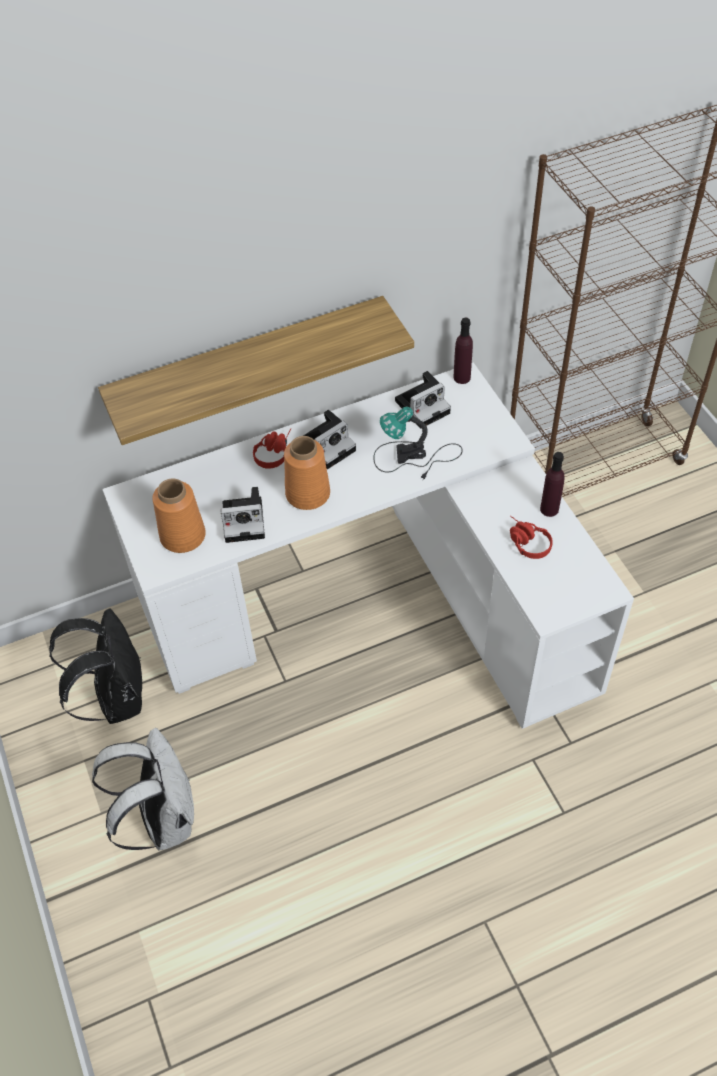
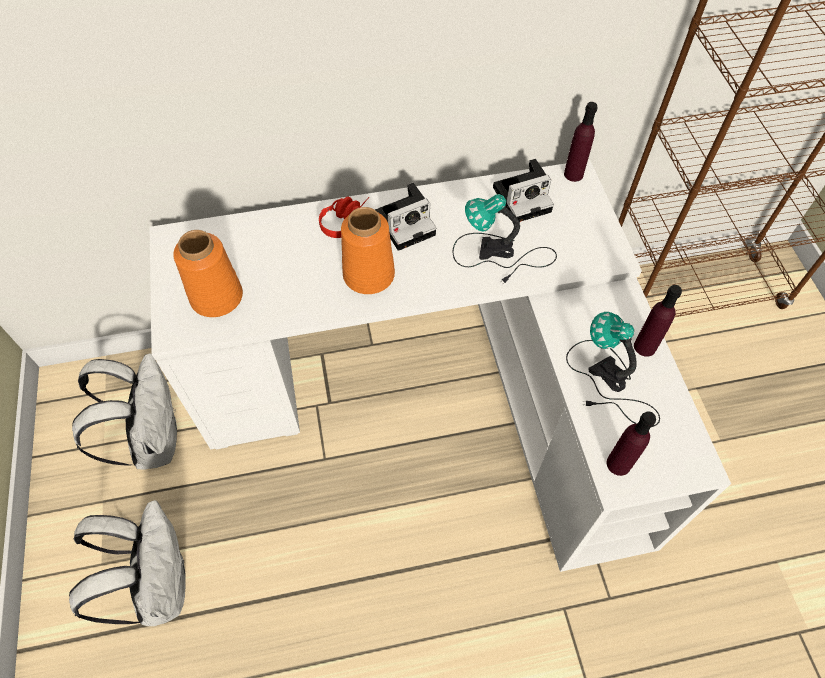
camera: 10 degrees right, 5 degrees up
(116, 698) = (154, 440): black backpack -> white backpack
(246, 520) = (291, 292): camera -> none
(248, 364) = (324, 111): shelf -> none
(525, 542) = (608, 382): red headphones -> table lamp
(545, 601) = (618, 464): none -> purple bottle

